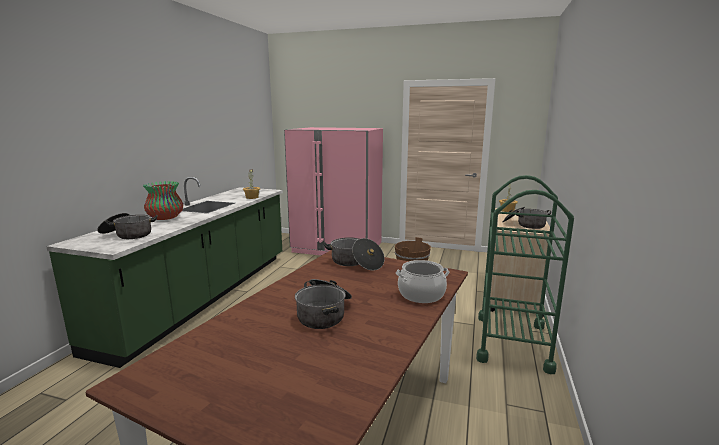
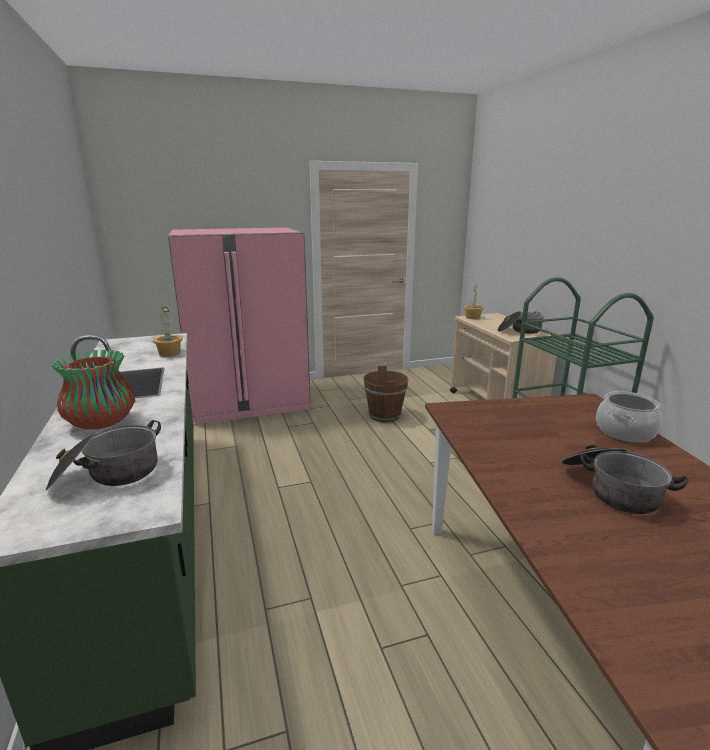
camera: 35 degrees left, 5 degrees up
(355, 263) = (491, 415): cooking pot -> none

